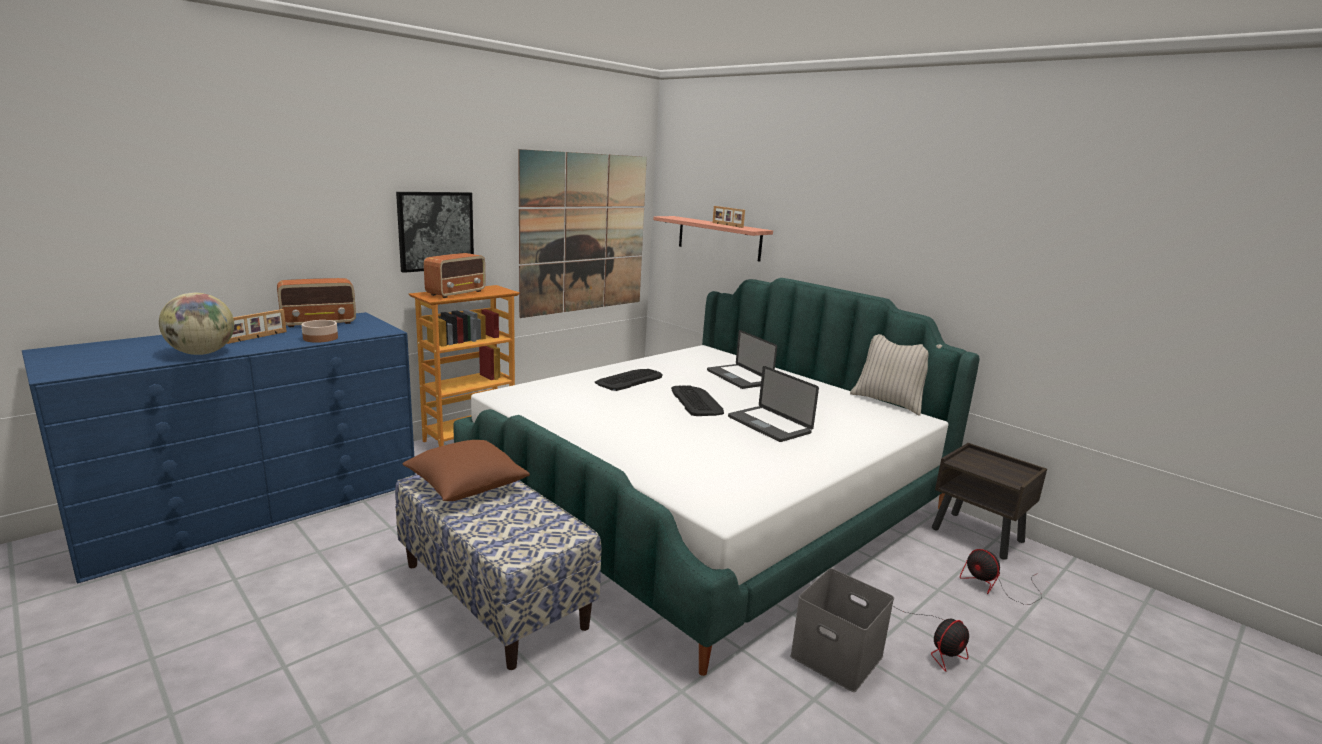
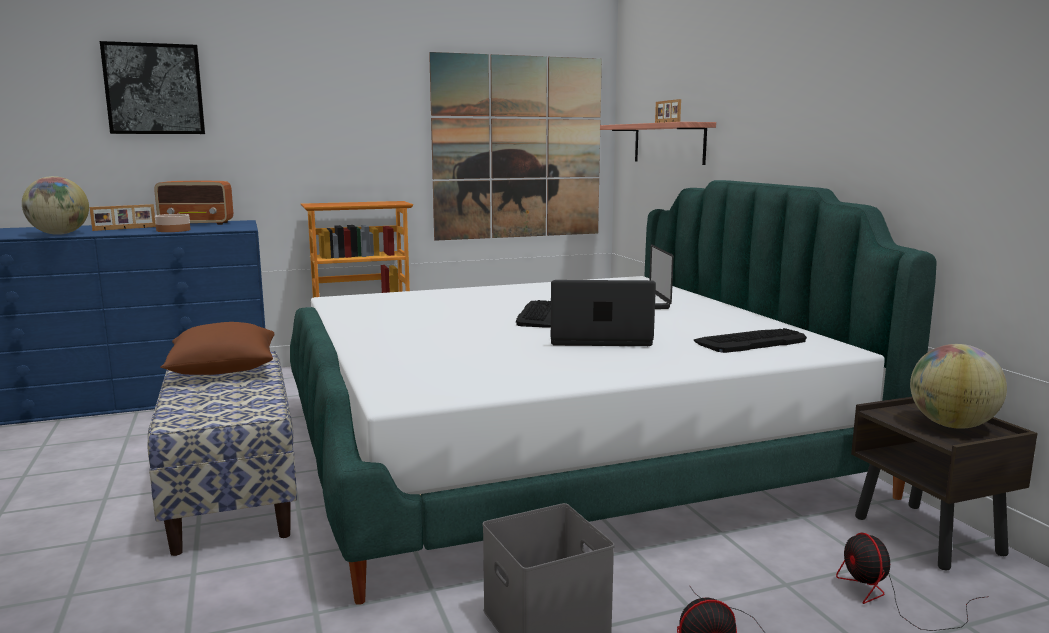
camera: 25 degrees right, 5 degrees down
(435, 231) = (332, 139): picture -> picture (154, 89)
(456, 293) = (347, 203): radio -> none
(628, 380) = (495, 296): keyboard -> keyboard (749, 341)
(769, 425) = (600, 339): laptop -> laptop turned 105 degrees clockwise
(889, 402) = (817, 332): beige pillow -> none
(1000, 467) = (952, 425): none -> globe

